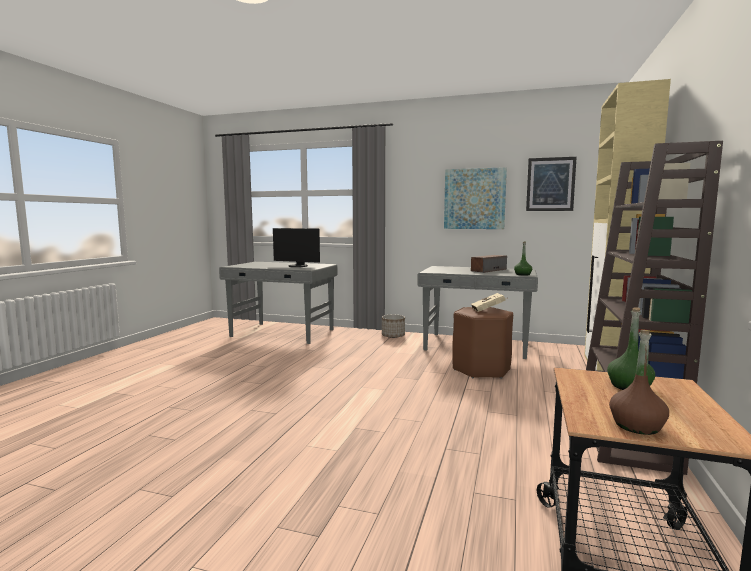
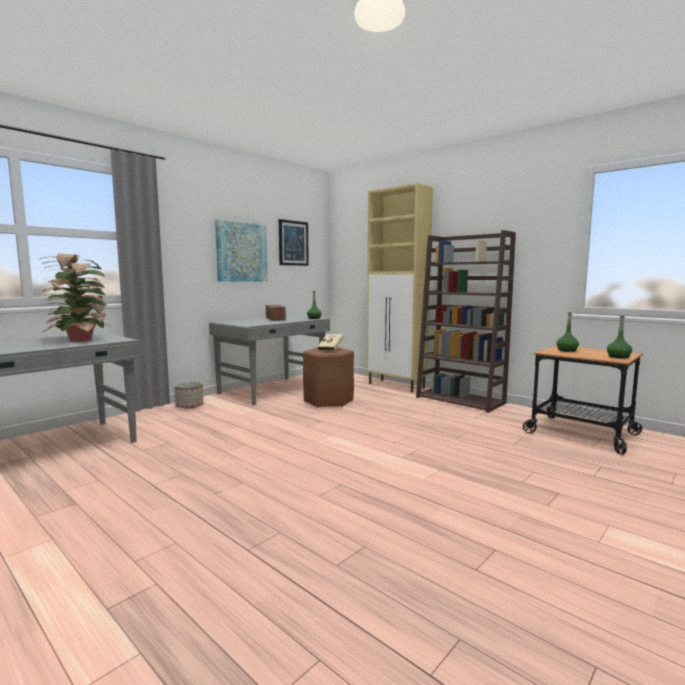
camera: 65 degrees left, 0 degrees up
(297, 266) = (80, 340): monitor -> potted plant
(636, 426) = (618, 357): brown bottle -> green bottle

